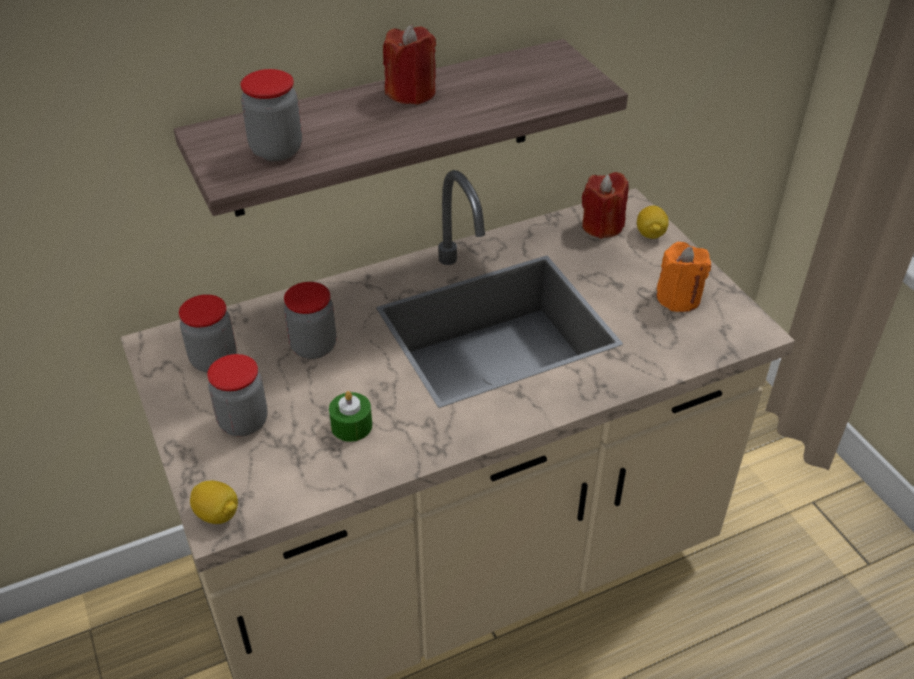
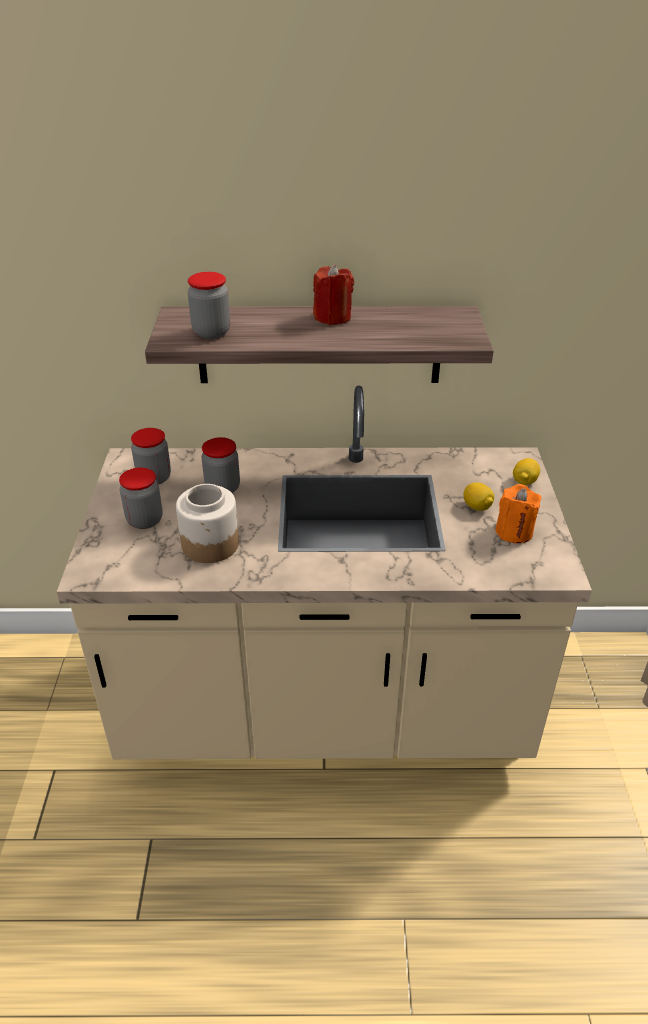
camera: 25 degrees right, 5 degrees down
(217, 514) = (88, 569): lemon -> lemon (477, 507)
(351, 426) = (211, 544): green candle -> jar
(602, 226) = (489, 466): red candle -> none

